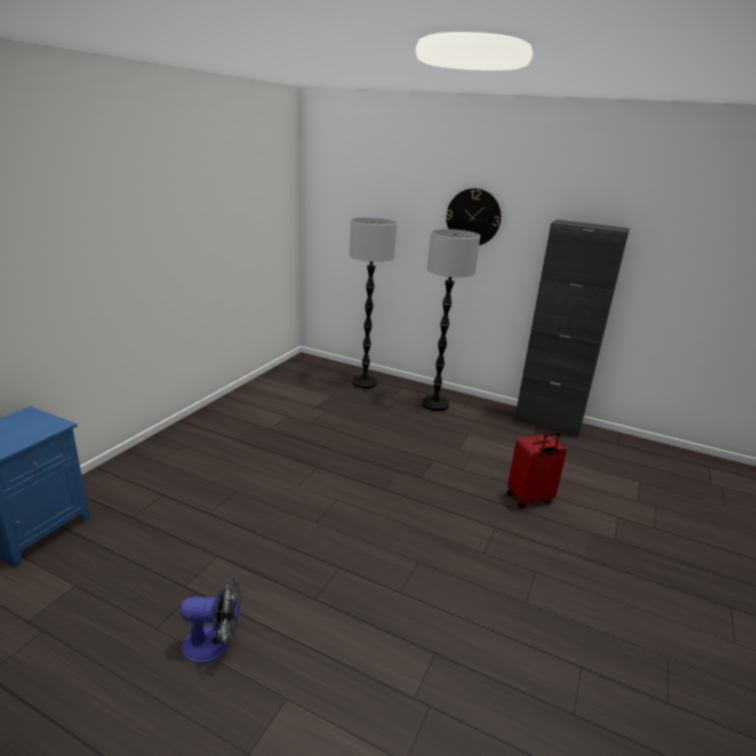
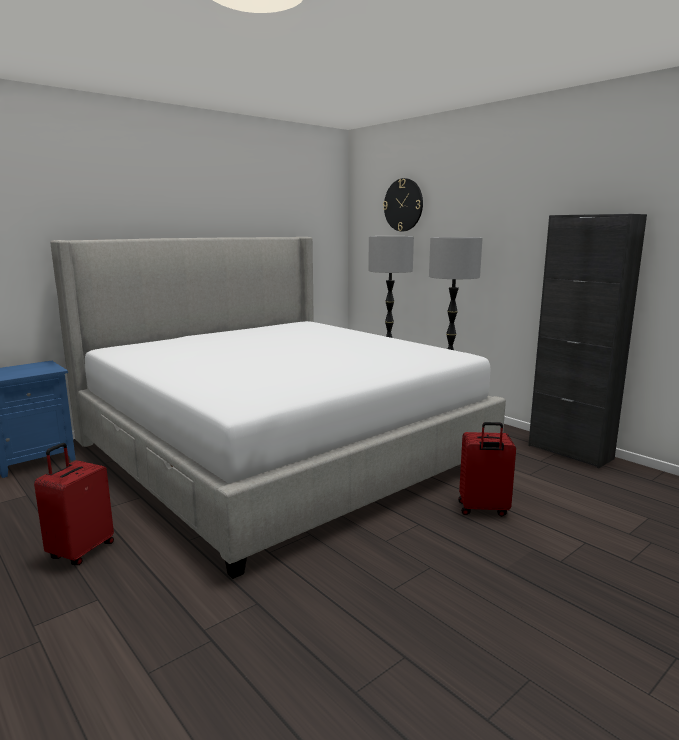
camera: 25 degrees right, 10 degrees down
(214, 644) = (80, 551): fan -> red suitcase
(310, 462) = (280, 449): none -> bed
(473, 217) = (488, 226): wall clock -> wall clock (403, 205)

